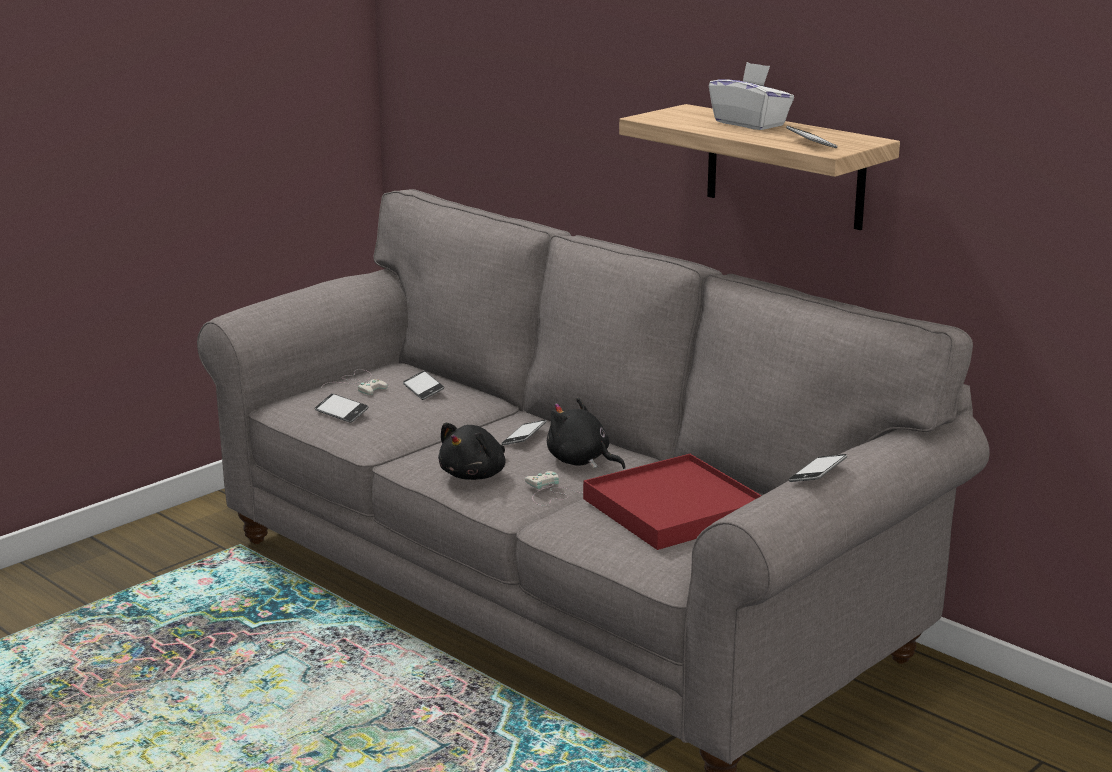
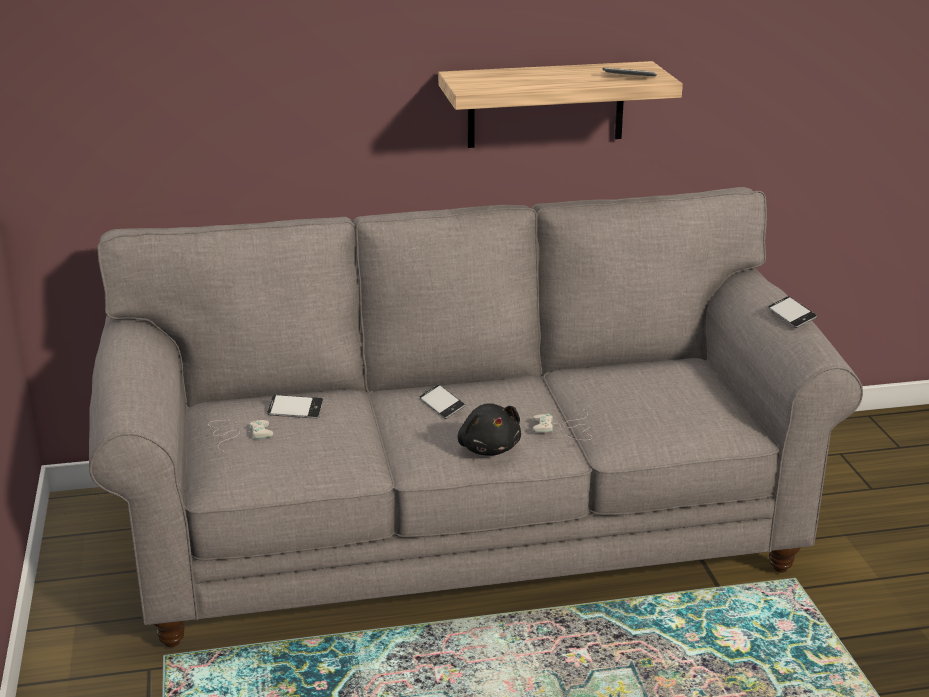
camera: 55 degrees left, 5 degrees up
(341, 413) = (291, 461): phone -> none
(581, 461) = (515, 400): black plush toy -> none
(674, 508) = (652, 395): red tray -> none
(750, 124) = (542, 74): white tissue box -> none

